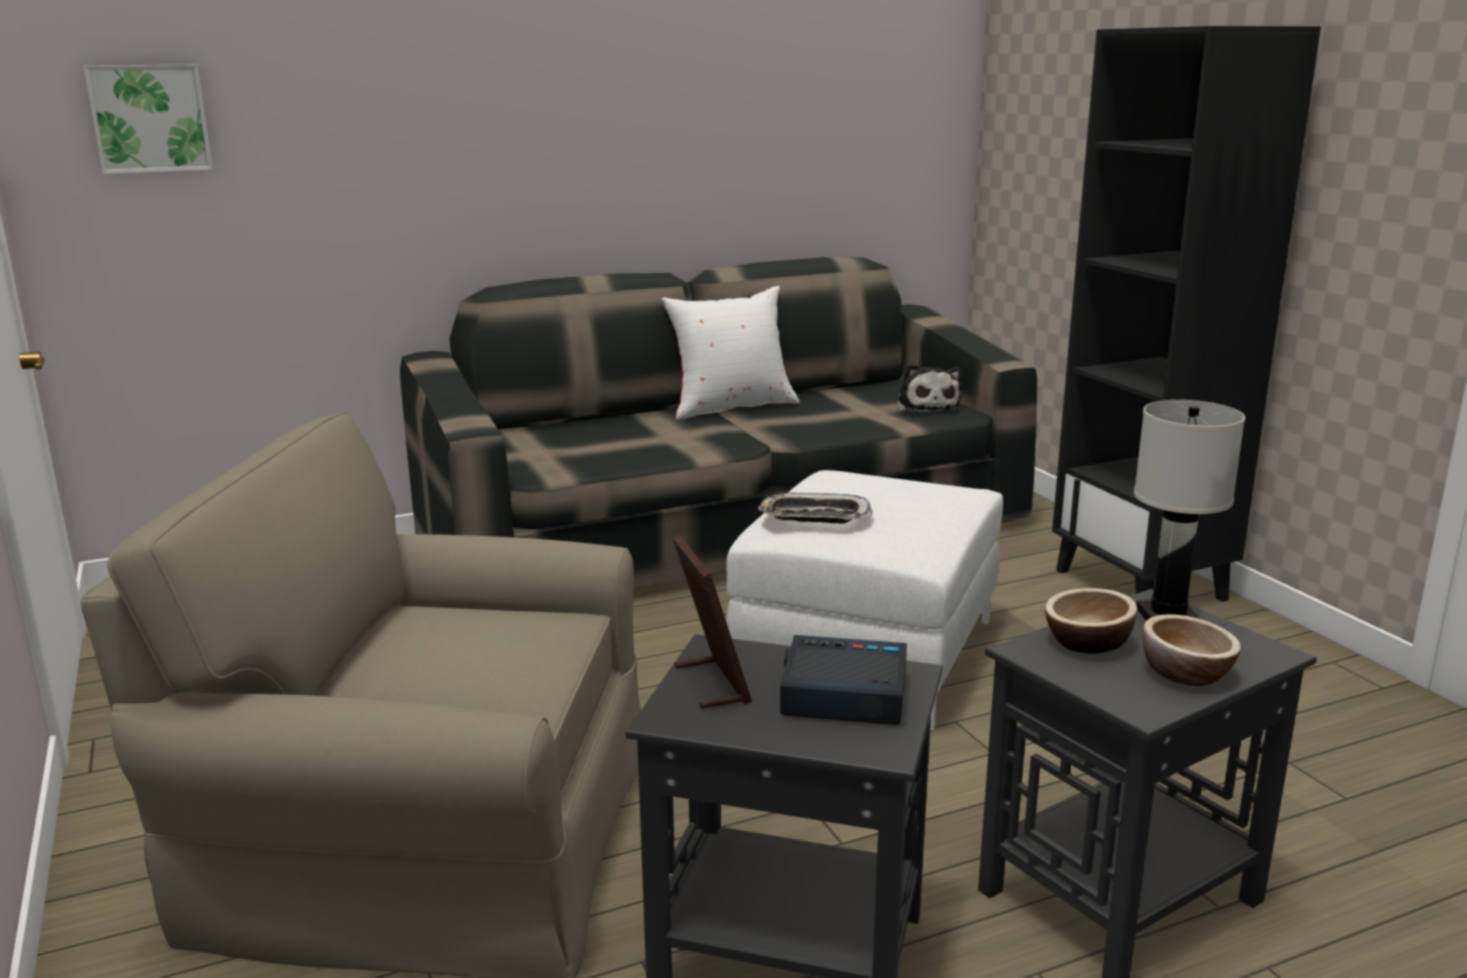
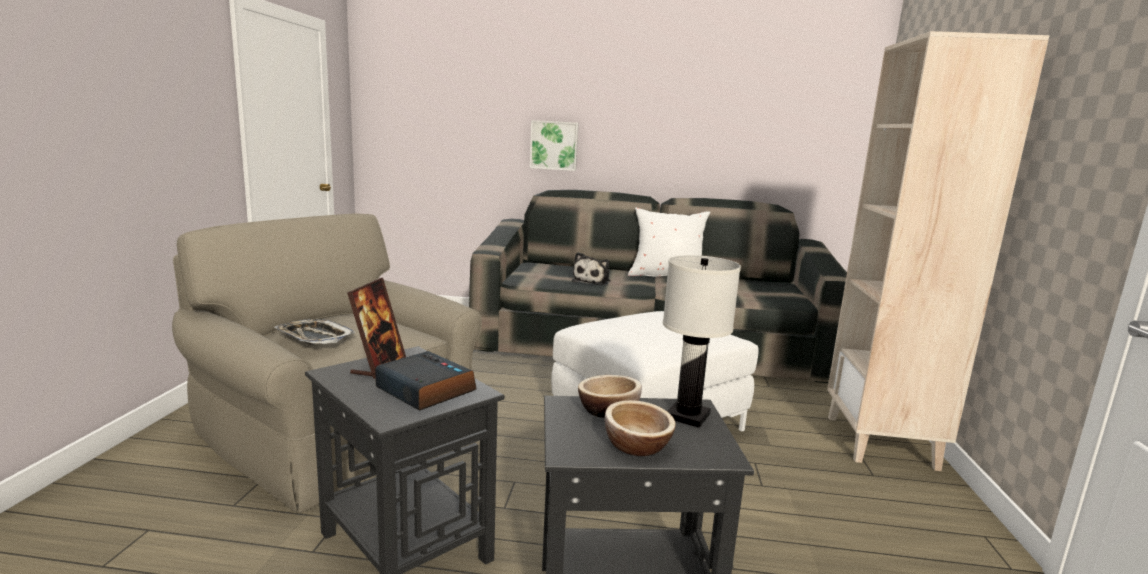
camera: 30 degrees right, 5 degrees down
(150, 118) = (410, 92): picture -> picture (554, 145)
(814, 517) = (612, 326): tray -> tray (314, 337)
(927, 406) = (781, 297): plush toy -> plush toy (592, 281)
(1141, 585) = (881, 442): black bookcase -> beige bookcase

